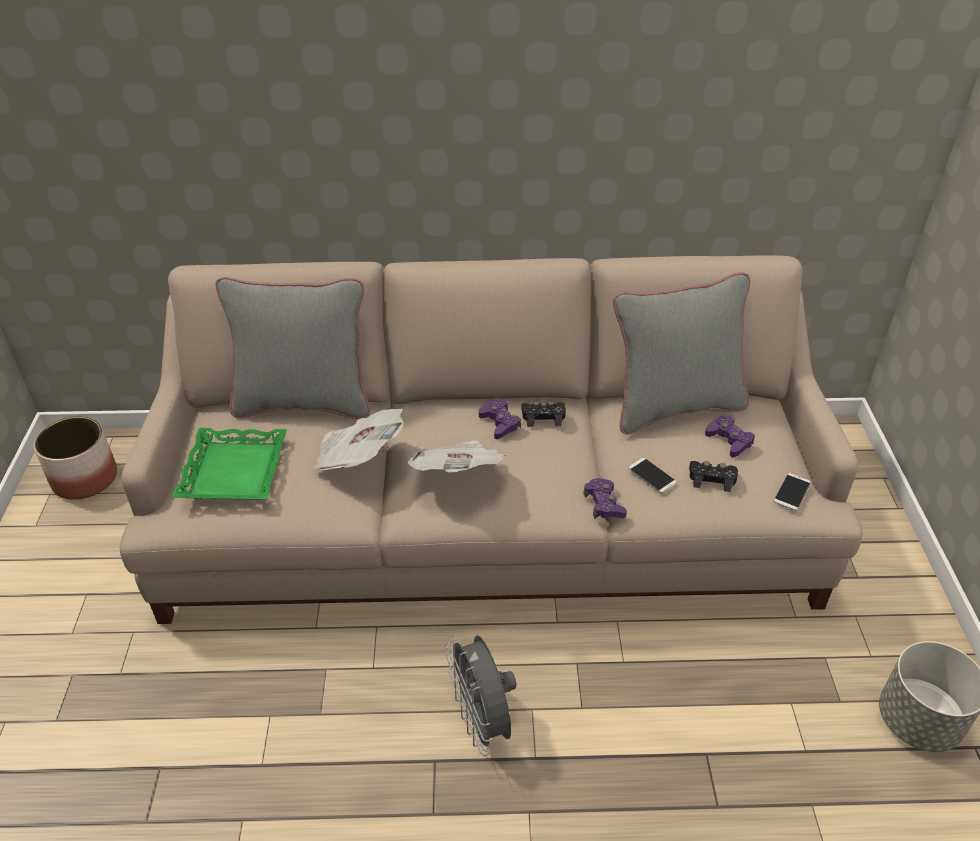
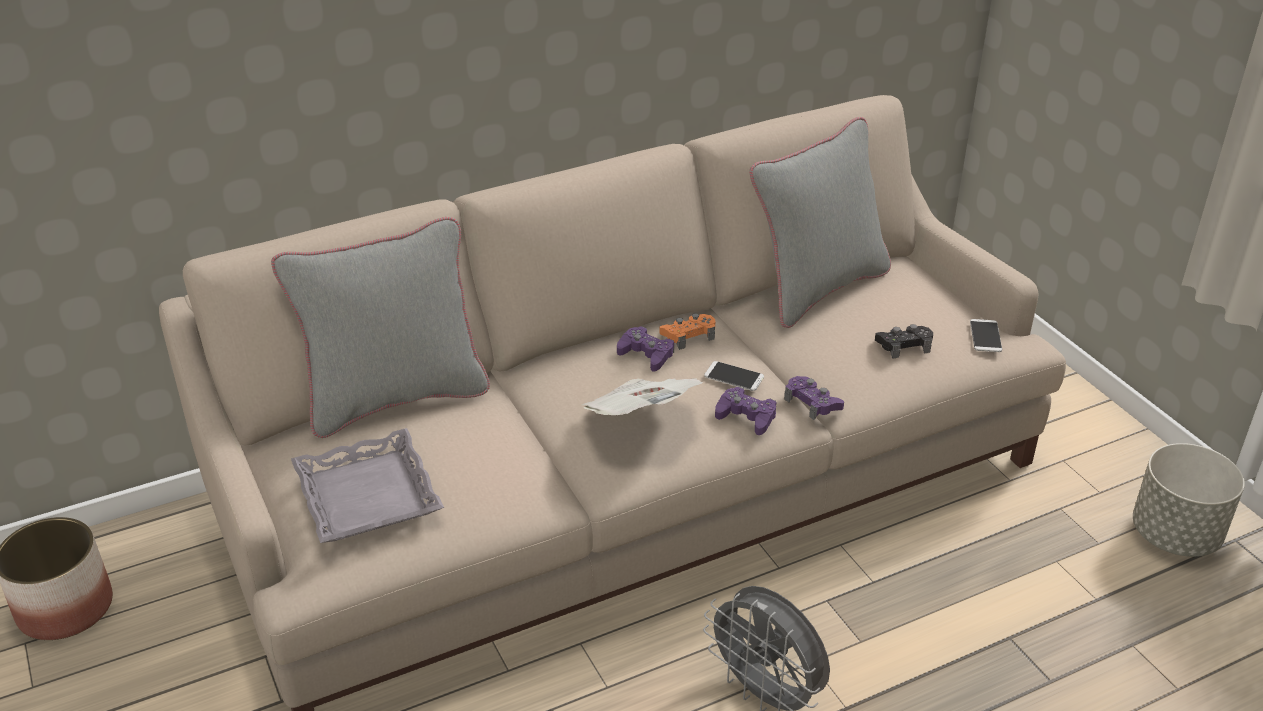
camera: 25 degrees left, 5 degrees down
(235, 471) = (369, 495): green tray -> grey tray
(359, 458) = (511, 436): newspaper -> none
(543, 417) = (688, 335): black game controller -> orange game controller
(652, 476) = (843, 360): phone -> phone (734, 377)
(729, 440) = (894, 304): purple game controller -> purple game controller (746, 416)

